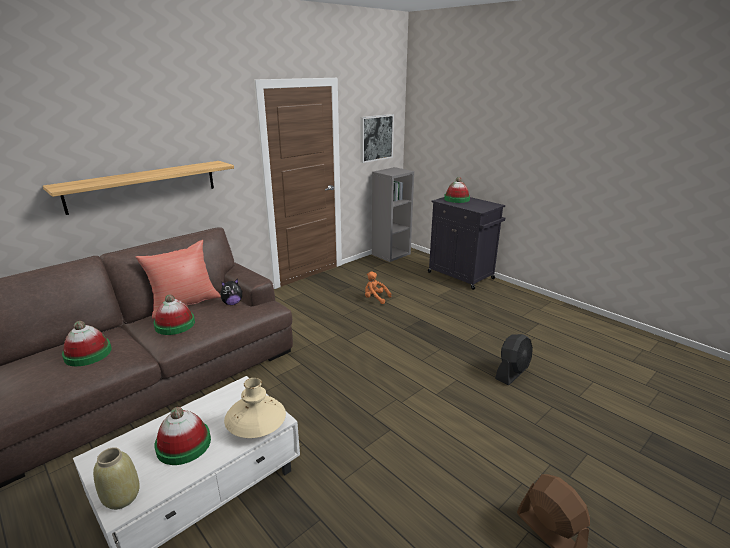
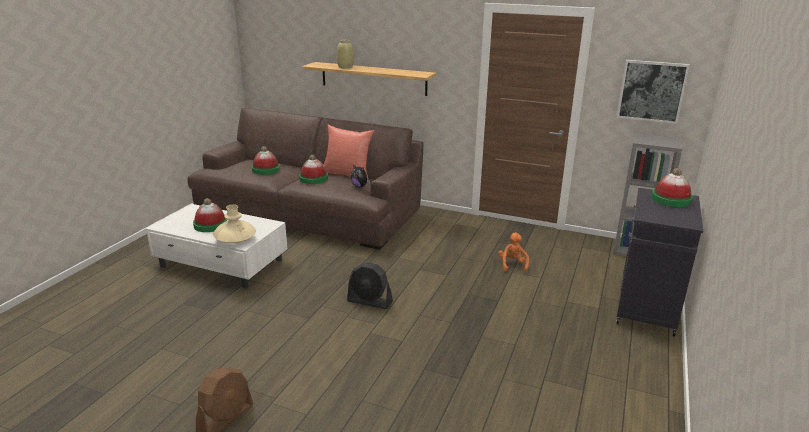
camera: 65 degrees right, 0 degrees up
(122, 497) = (168, 223): beige vase -> beige vase (345, 67)
(512, 373) = (443, 376): black fan -> black fan (370, 301)

